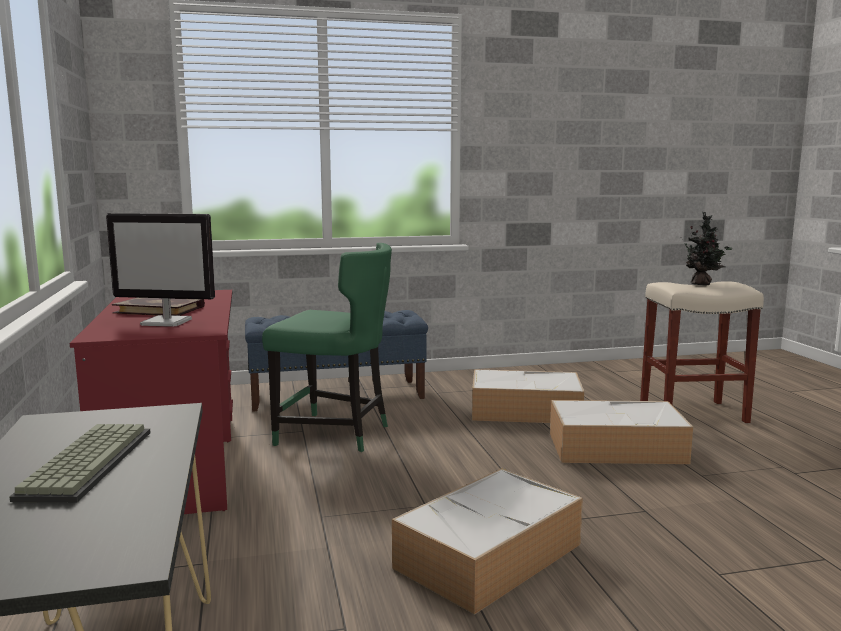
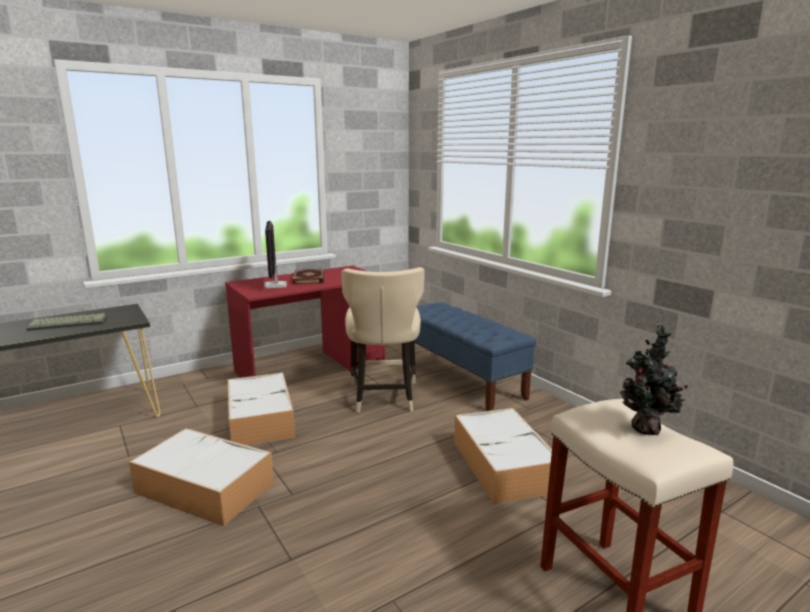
camera: 70 degrees right, 5 degrees up
(335, 434) = (383, 397): green chair -> beige chair
(618, 448) = (439, 533): storage box -> storage box (261, 420)

